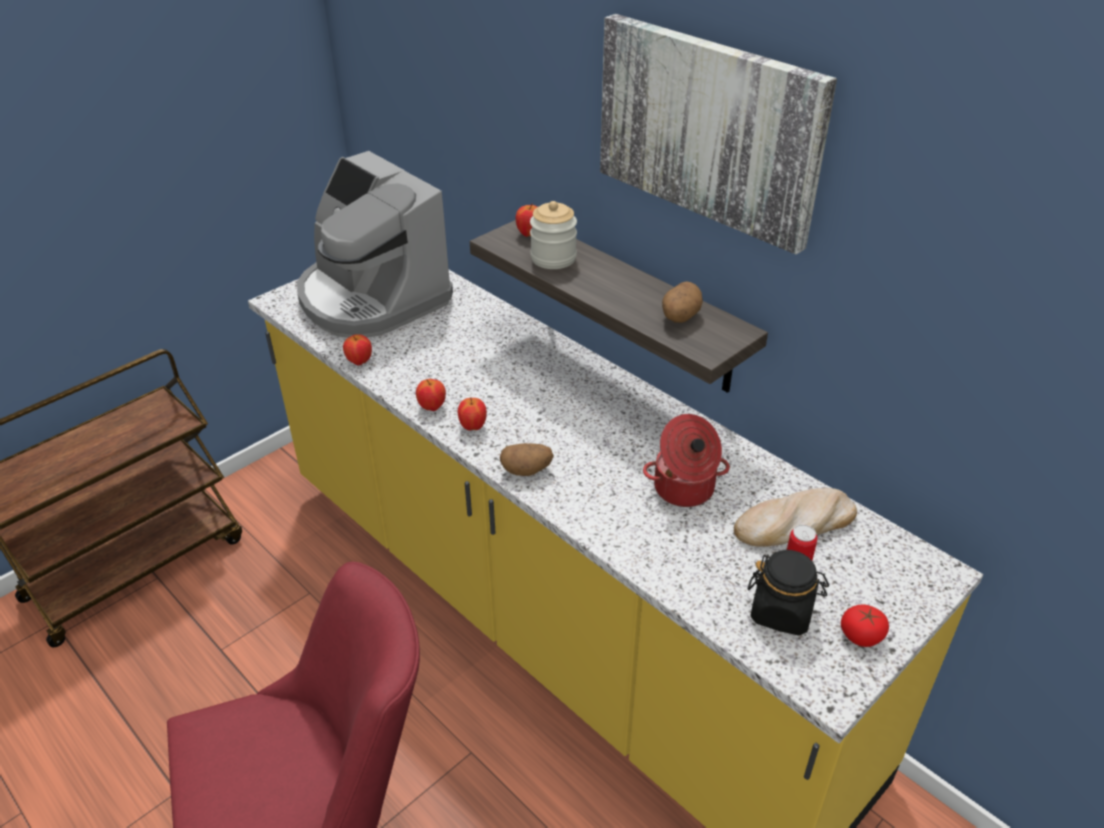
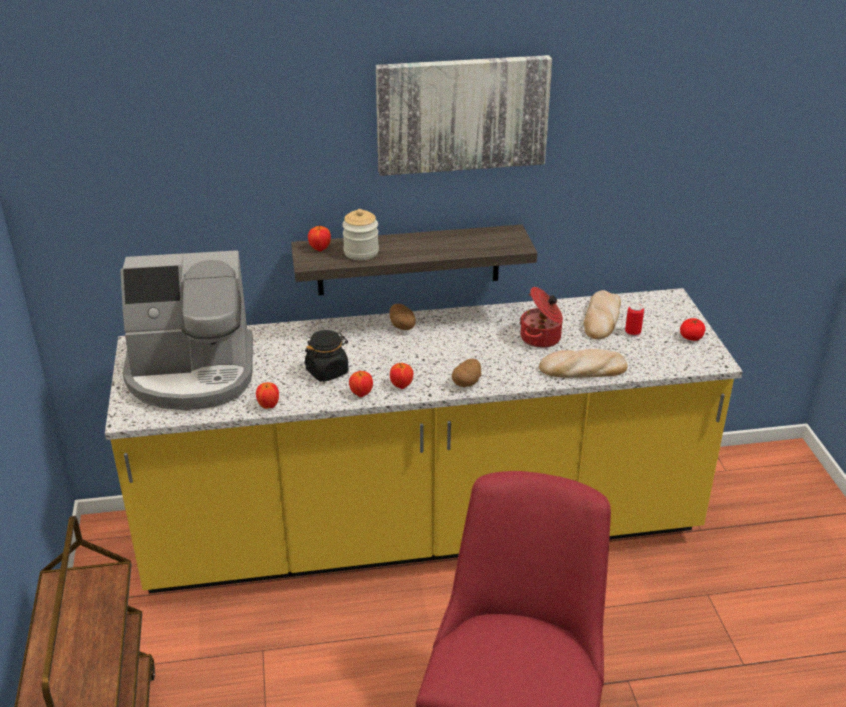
camera: 55 degrees left, 5 degrees down
(655, 555) = (582, 369): none -> bread
(680, 317) = (478, 240): potato -> potato (403, 327)
(782, 612) = (657, 350): black jar -> black jar (327, 371)

